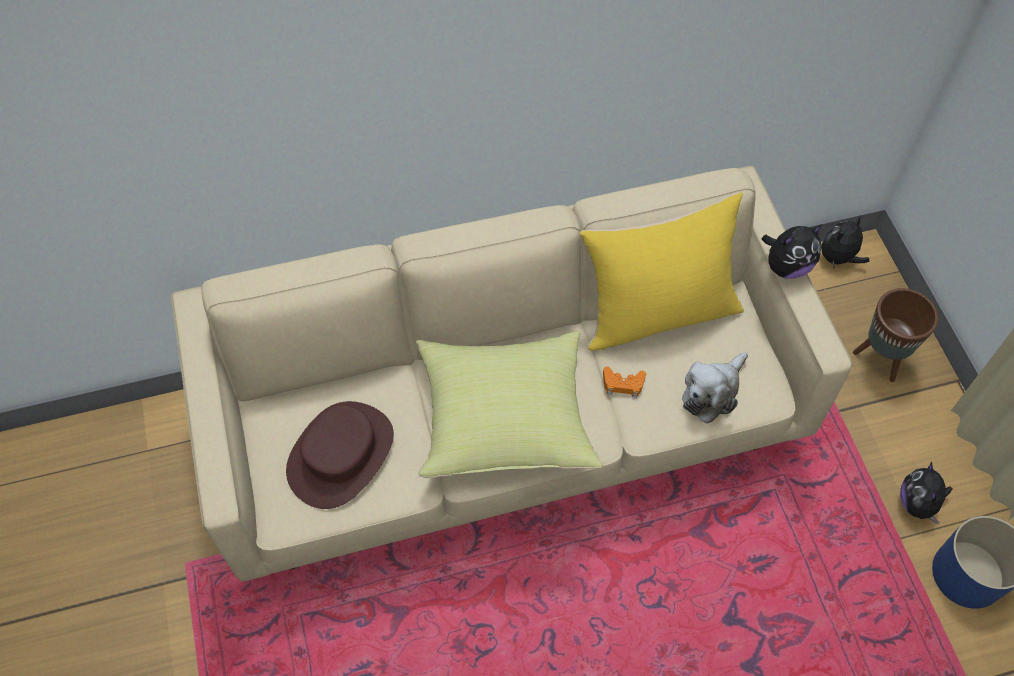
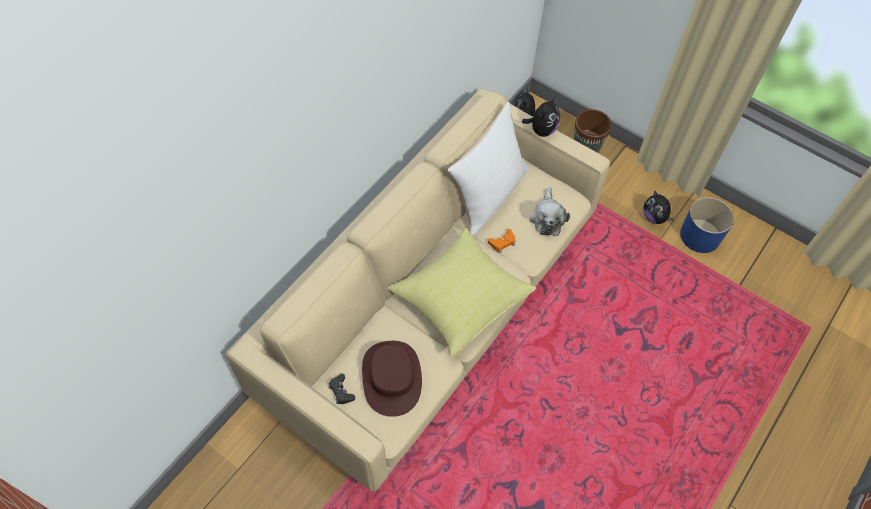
camera: 40 degrees left, 0 degrees up
(272, 430) = (341, 391): none -> black game controller
(658, 312) = (488, 195): yellow pillow -> white pillow

